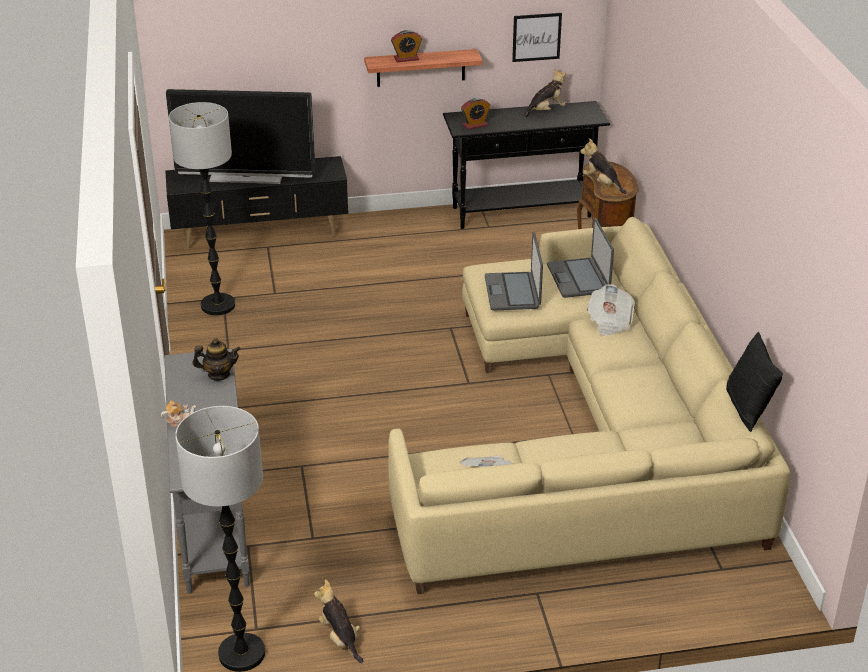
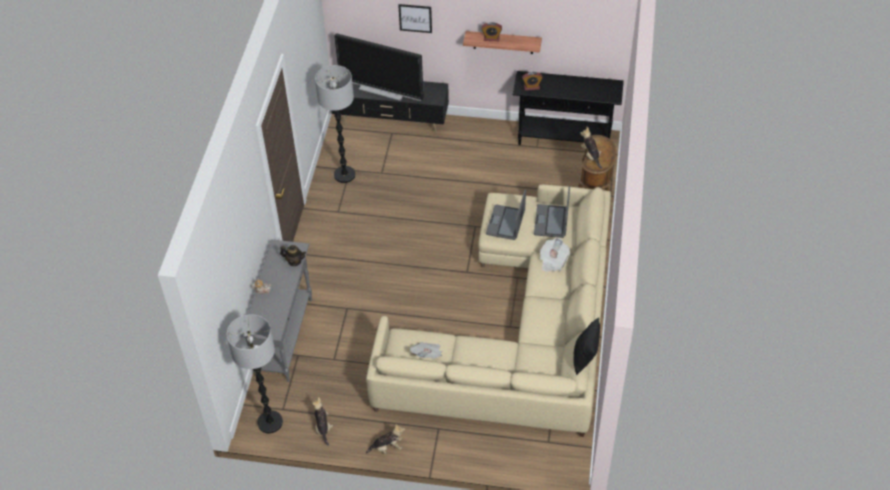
camera: 20 degrees right, 15 degrees up
(536, 37) = (583, 36): picture -> picture (415, 18)
(546, 111) = (584, 83): plush toy -> plush toy (387, 447)

